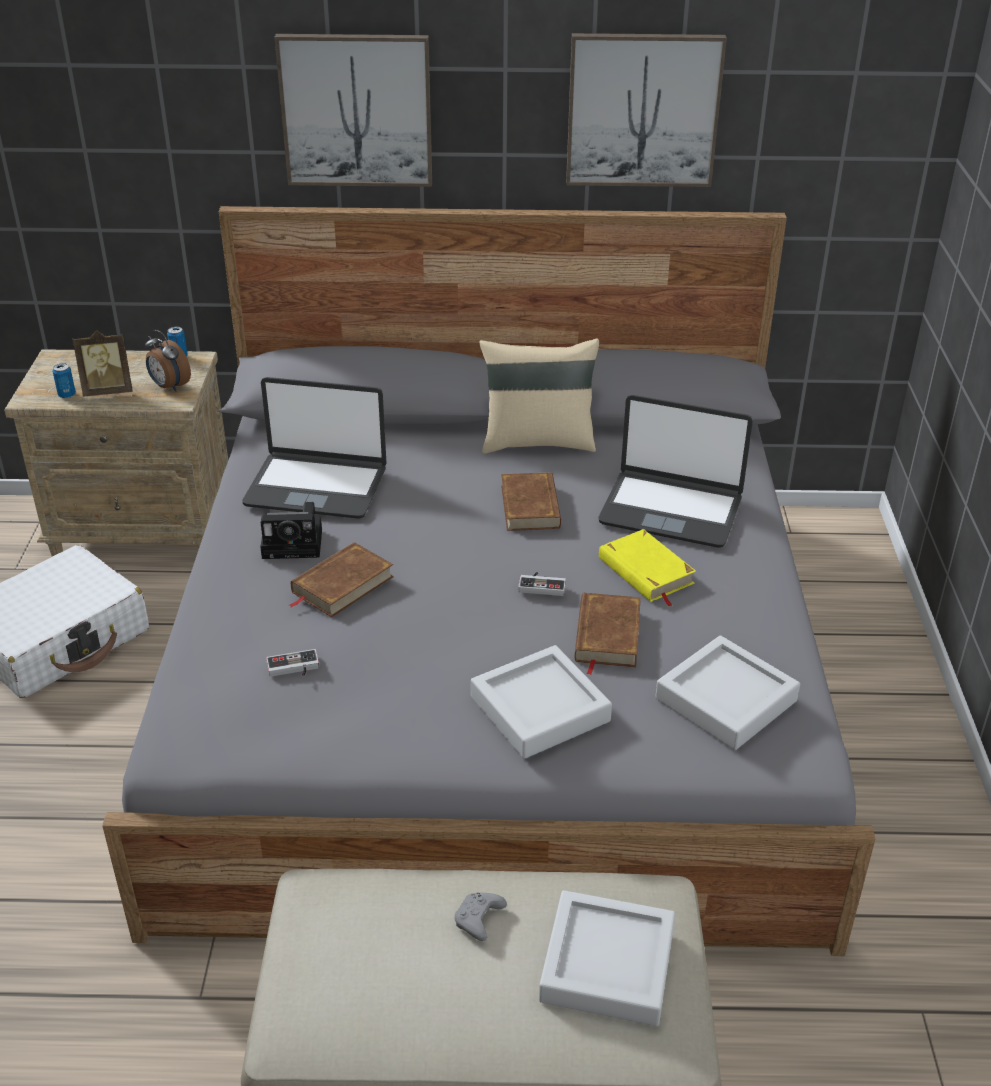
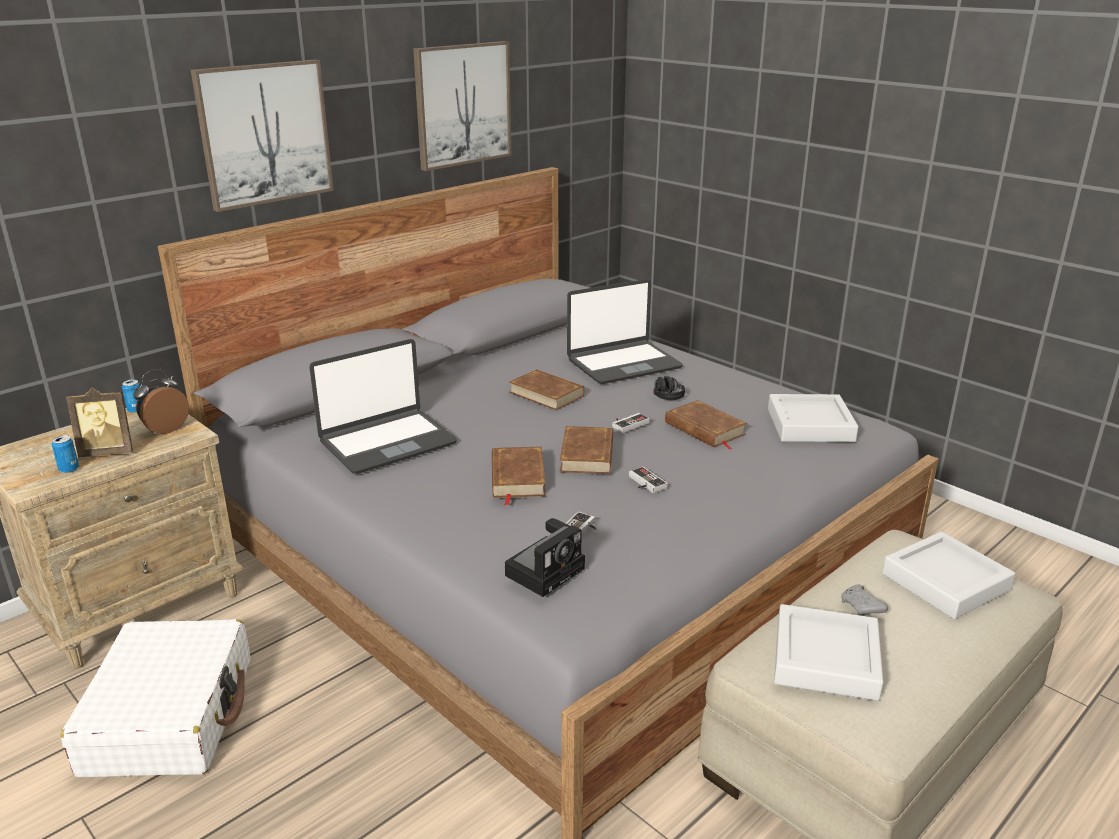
camera: 45 degrees left, 10 degrees down
(108, 391) = (108, 452): picture frame -> picture frame turned 45 degrees clockwise
(169, 387) = (164, 429): alarm clock -> alarm clock turned 135 degrees clockwise
(295, 543) = (435, 476): camera -> camera (546, 570)
(438, 597) = (587, 455): none -> brown book
(438, 658) = (644, 483): none -> game controller
(537, 441) = (486, 365): beige pillow -> none
(540, 709) = (742, 475): grey tray -> grey tray (826, 659)
(645, 571) = (665, 394): yellow book -> black headphones

